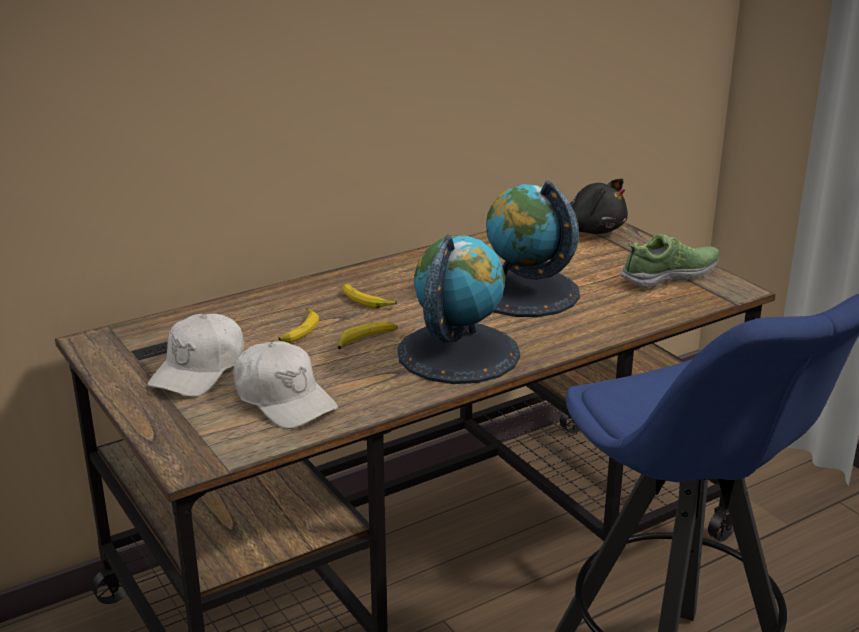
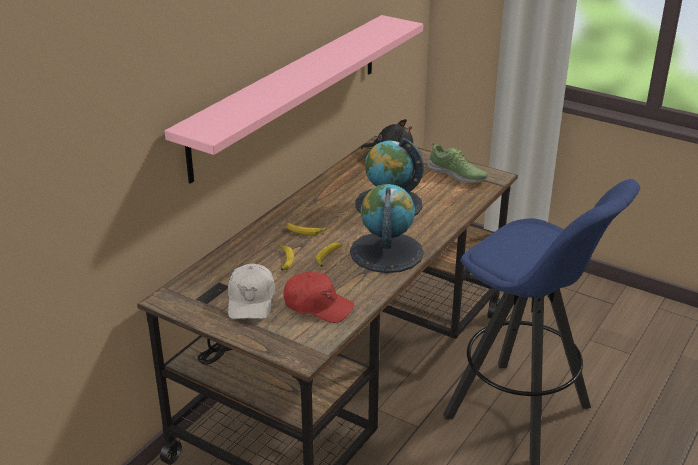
camera: 25 degrees left, 5 degrees up
(284, 399) = (318, 306): white cap -> red cap
(404, 91) = (289, 93): none -> pink shelf
(670, 276) = (457, 175): shoe -> shoe turned 90 degrees clockwise

